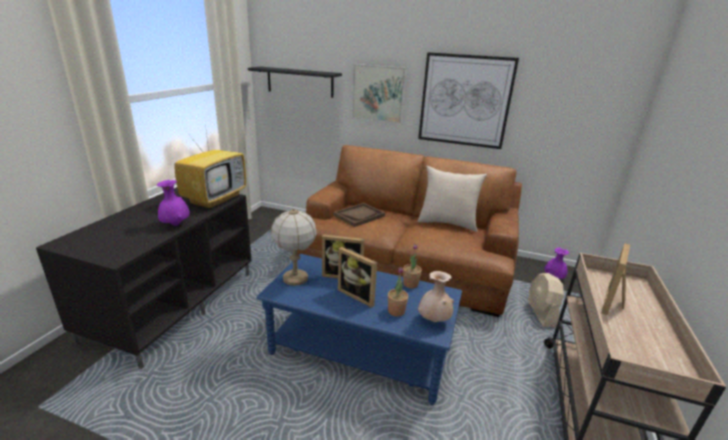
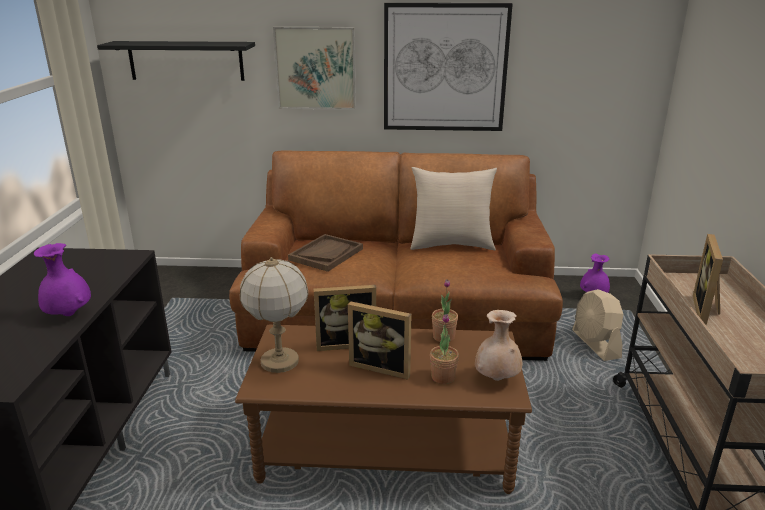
camera: 15 degrees left, 0 degrees up
(215, 199) = (108, 264): television -> none
(360, 352) = (386, 449): blue coffee table -> brown coffee table

